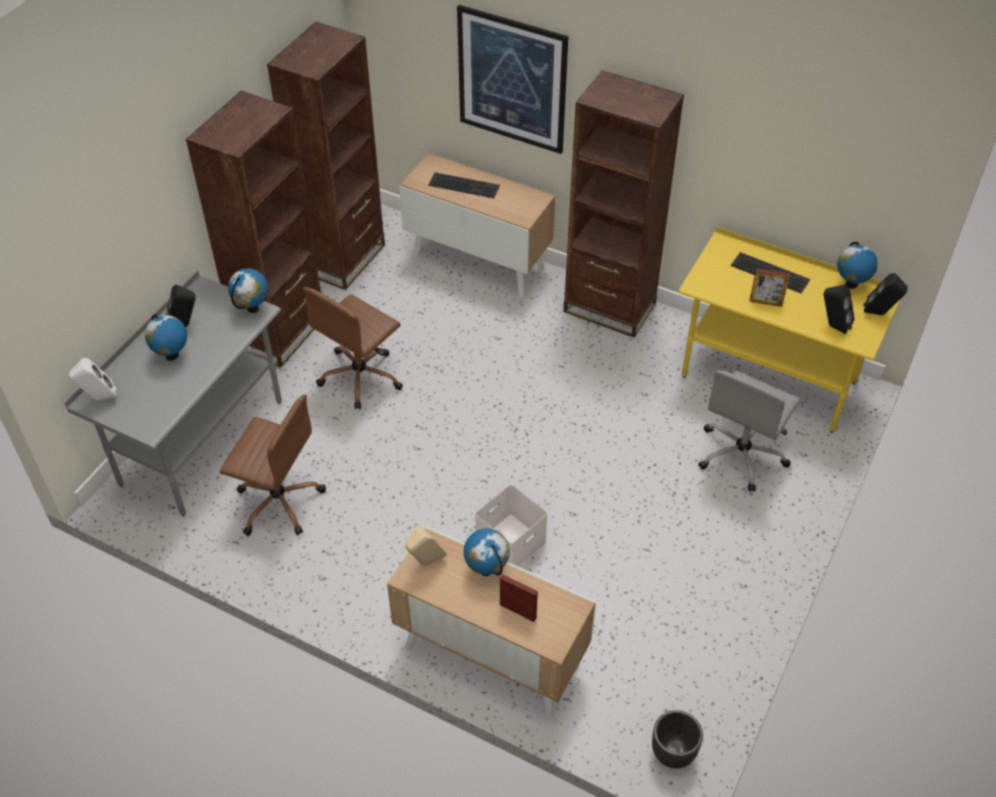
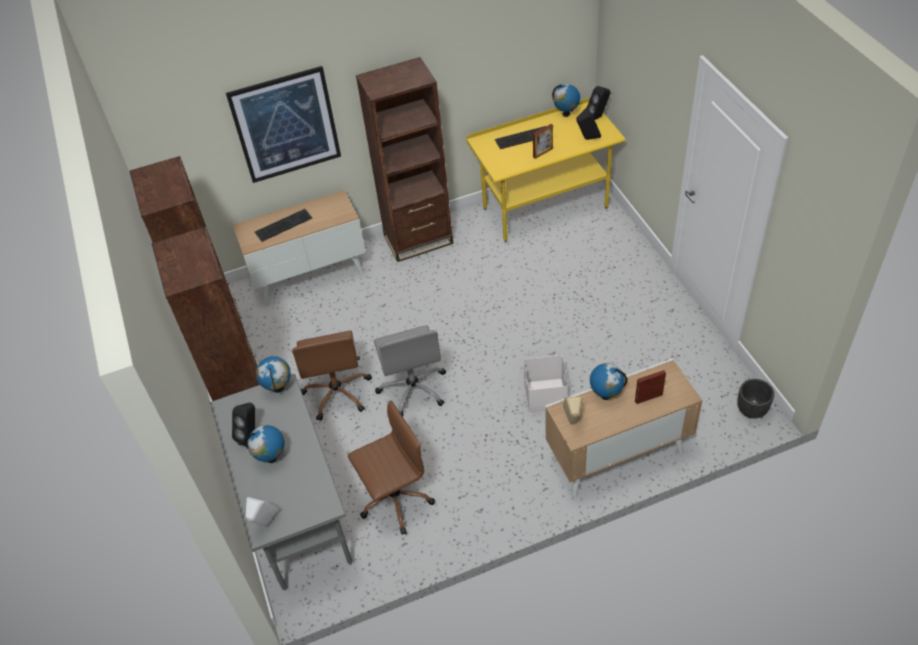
camera: 45 degrees left, 0 degrees up
(741, 455) = (585, 253): grey office chair -> grey office chair (413, 389)

